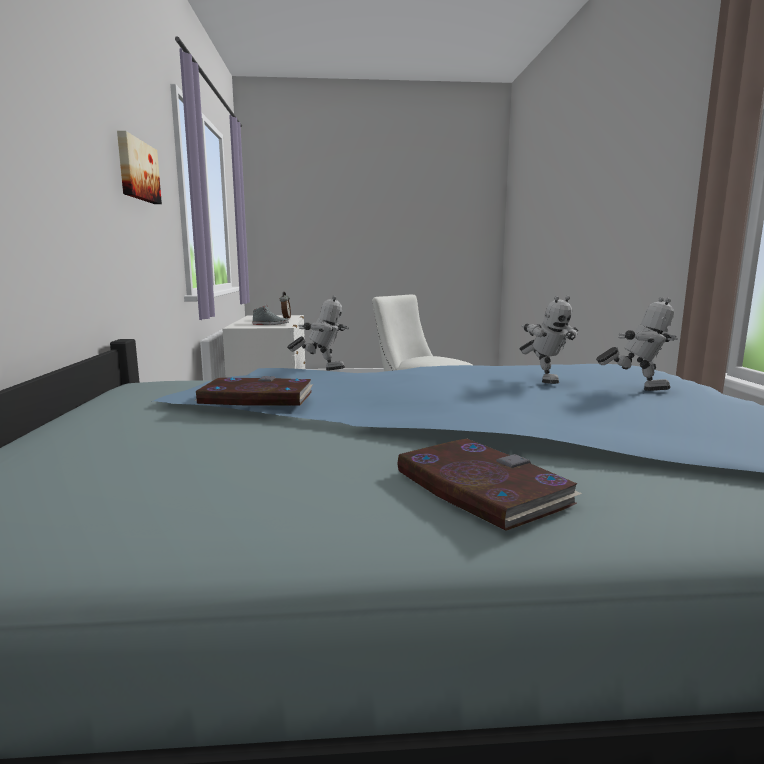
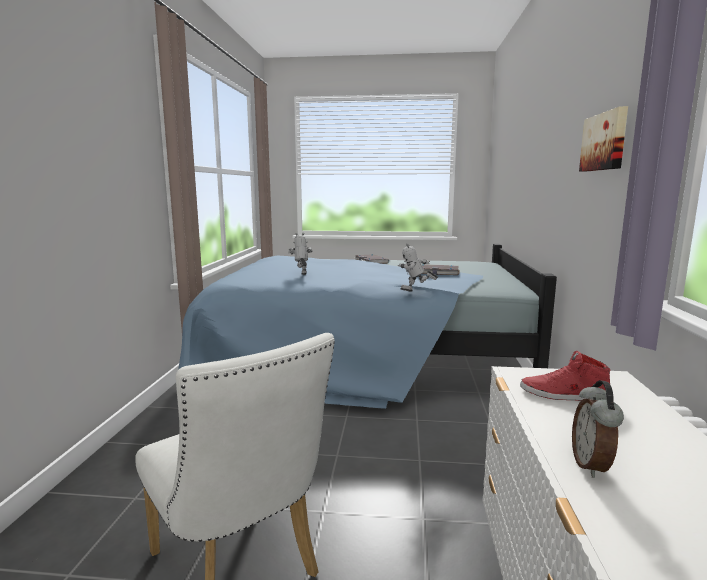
camera: 170 degrees left, 0 degrees up
(270, 324) = (564, 395): grey shoe -> red shoe
(635, 388) = (272, 271): toy robot -> none

